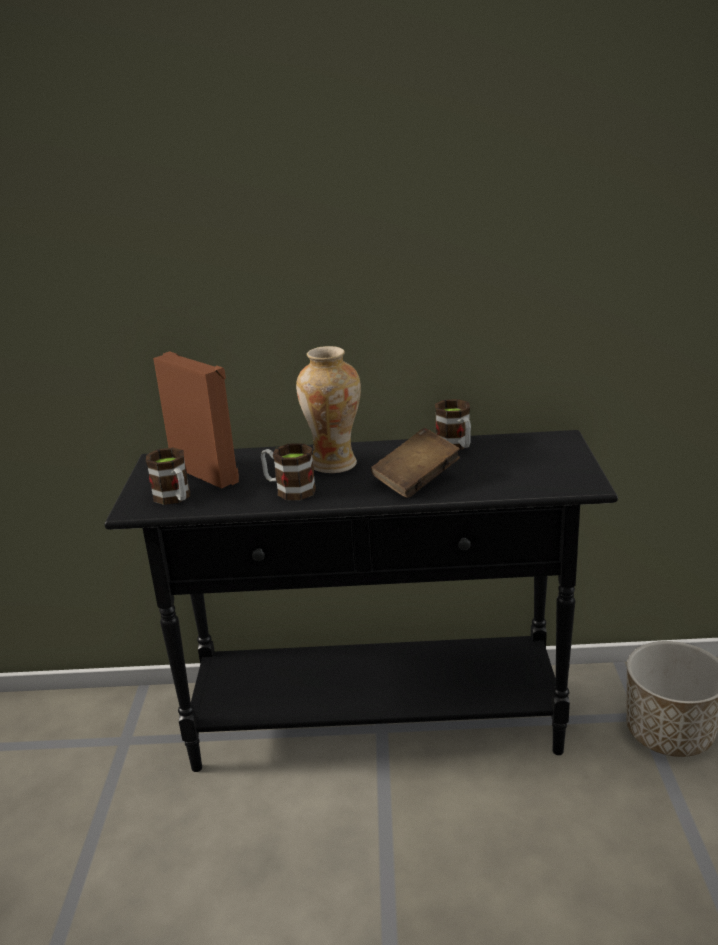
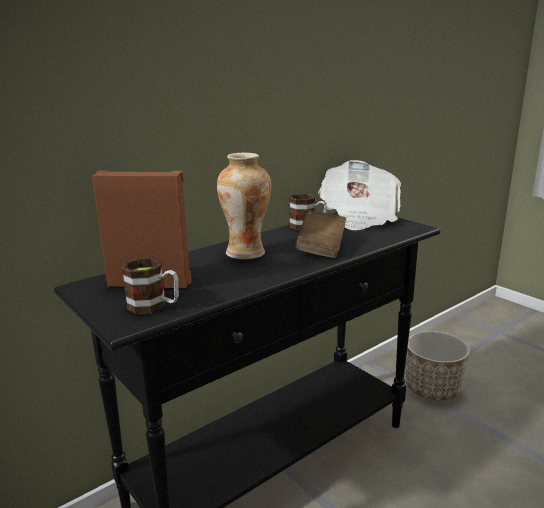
camera: 40 degrees left, 5 degrees down
(289, 490) = (243, 275): mug -> none
(543, 448) = (359, 217): none -> newspaper

